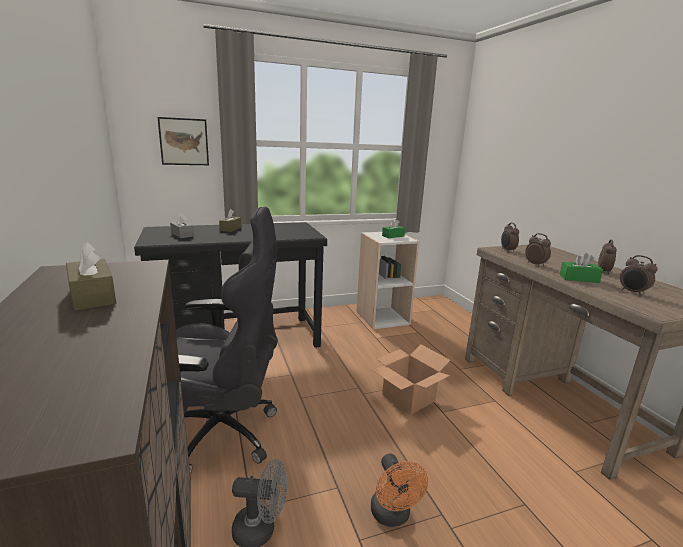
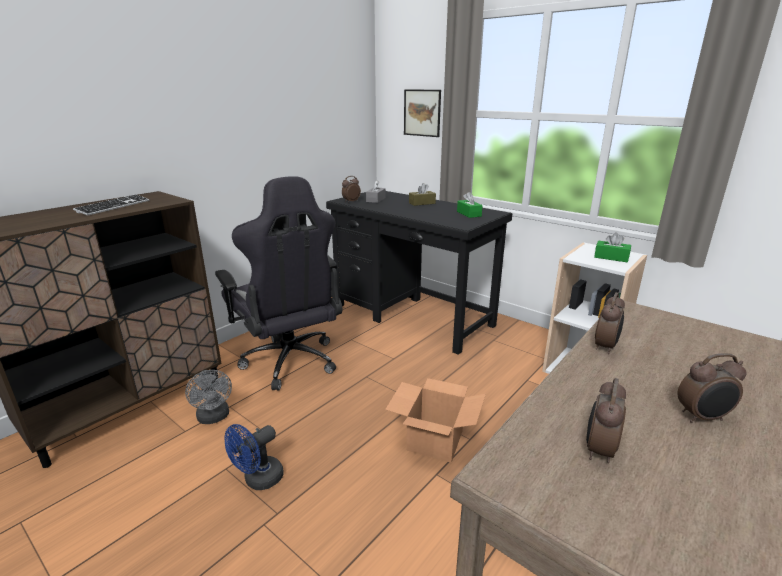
camera: 60 degrees right, 5 degrees up
(92, 296) = (113, 206): brown tissue box -> keyboard
(393, 516) = (258, 480): orange fan -> blue fan
(507, 250) = (646, 319): alarm clock -> alarm clock (351, 201)
(579, 278) = (591, 389): green tissue box -> green tissue box (469, 214)

